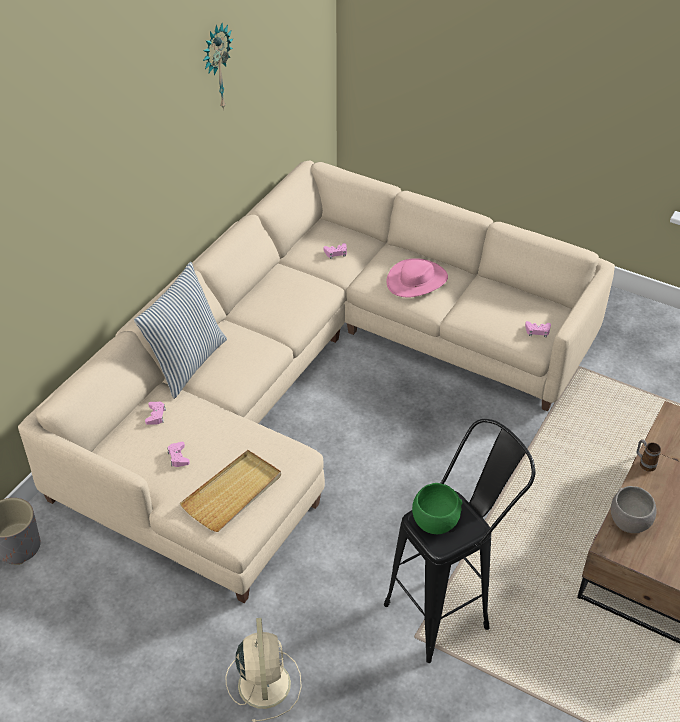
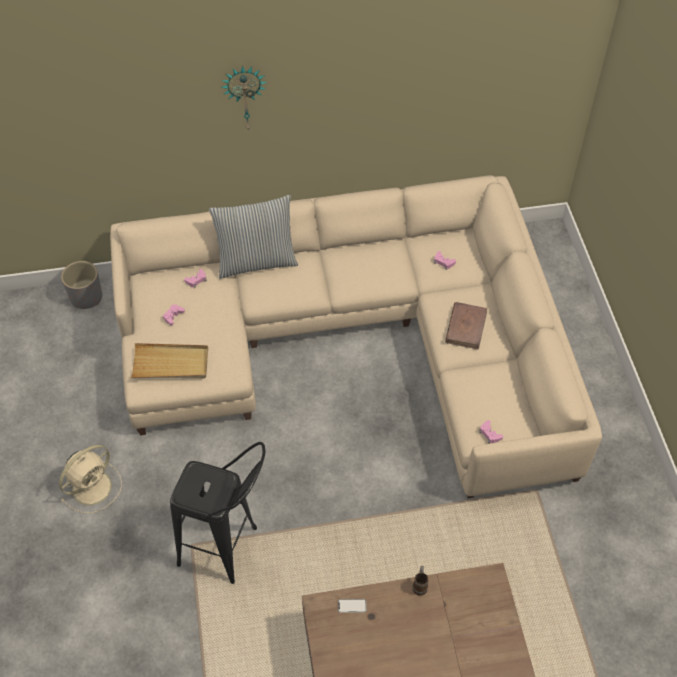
camera: 50 degrees right, 10 degrees up
(216, 67) = (402, 64): wall clock -> wall clock (245, 97)
(417, 280) = (466, 327): pink hat -> brown book
(435, 521) = (201, 480): green bowl -> none
(629, 521) = (352, 606): grey bowl -> phone

